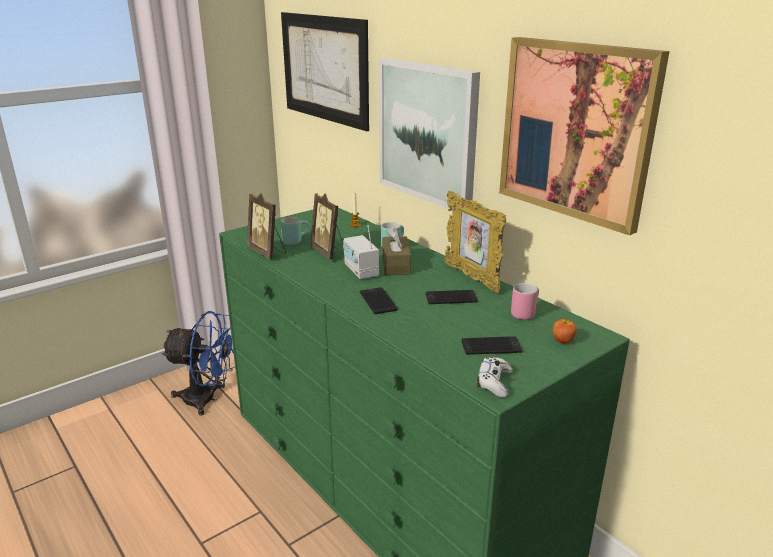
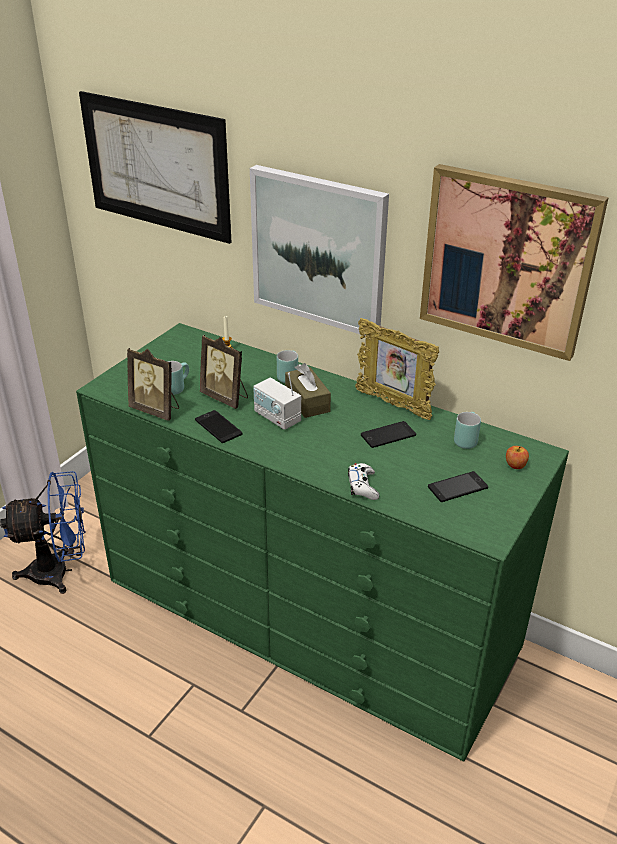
camera: 20 degrees left, 10 degrees up
(378, 301) = (320, 455): phone -> phone (218, 427)
(494, 382) = (482, 527): white game controller -> white game controller (362, 486)
(524, 312) = (465, 439): pink mug -> turquoise mug

